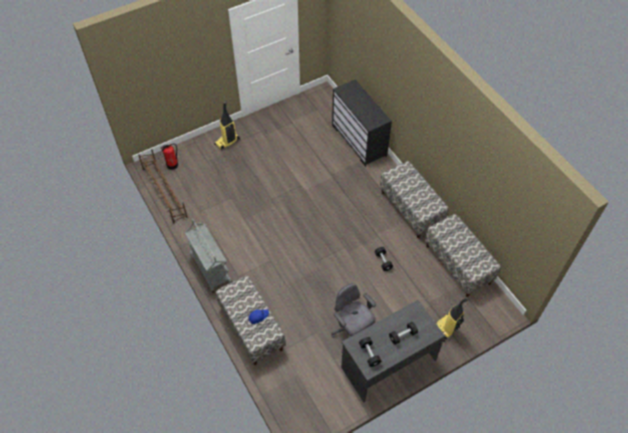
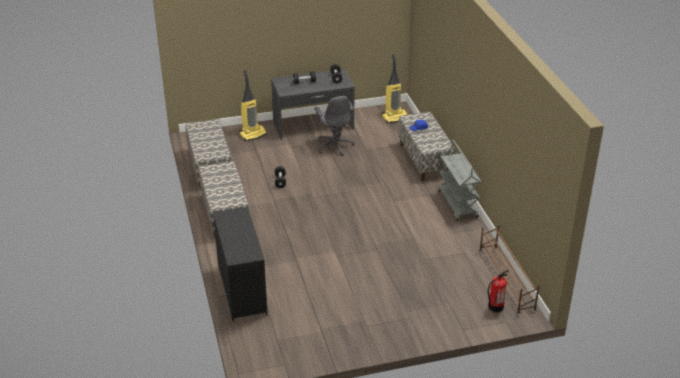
camera: 165 degrees left, 20 degrees down
(227, 142) = (417, 320): vacuum cleaner -> vacuum cleaner (395, 117)

